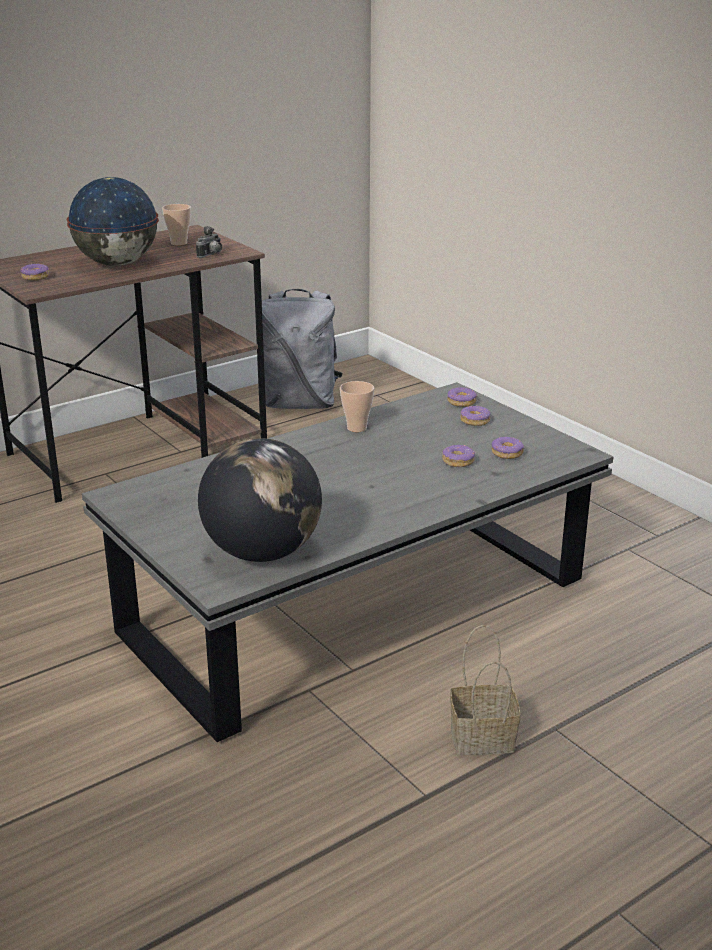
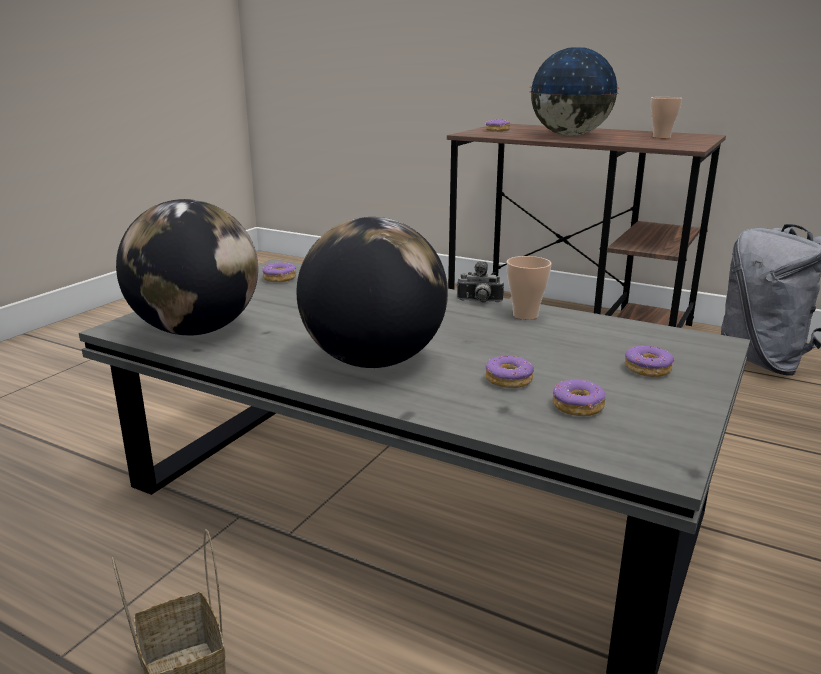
camera: 65 degrees right, 5 degrees down
(211, 255) = (655, 144): camera -> camera (479, 302)
(392, 495) = (373, 361): none -> globe
(461, 402) = (691, 352): donut -> donut (279, 278)

